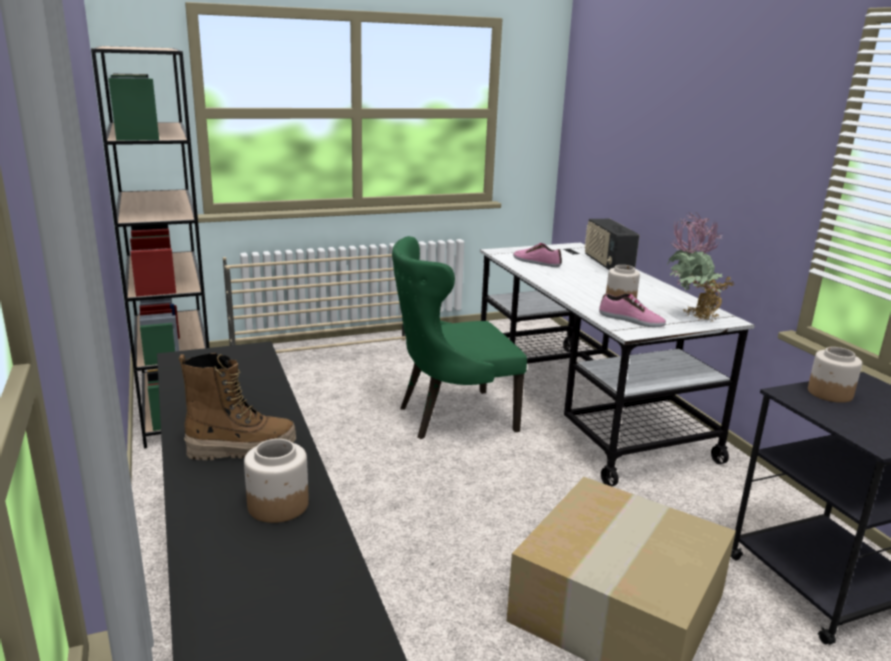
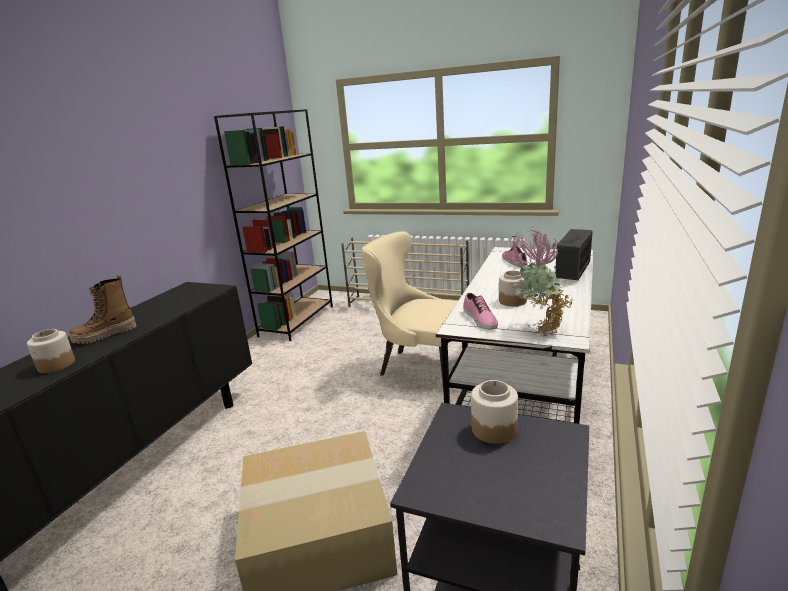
camera: 45 degrees right, 0 degrees up
(242, 449) = (105, 335): boot -> boot turned 105 degrees clockwise
(451, 417) = (419, 367): green chair -> beige chair

